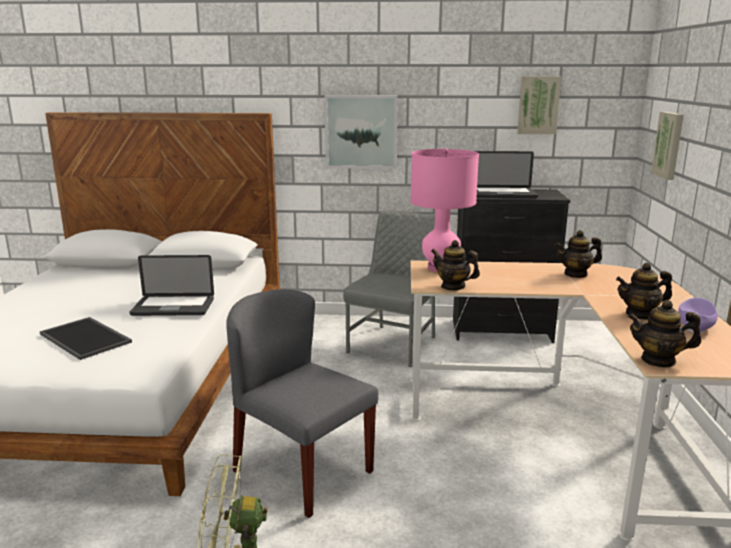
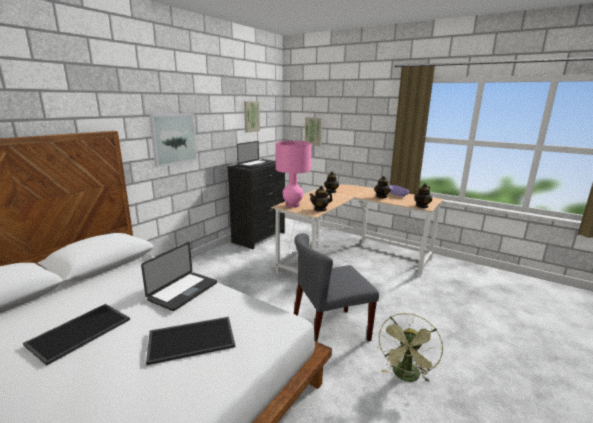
camera: 60 degrees left, 0 degrees up
(77, 297) = (79, 333): none -> tray
(394, 344) = (234, 264): grey chair -> none

